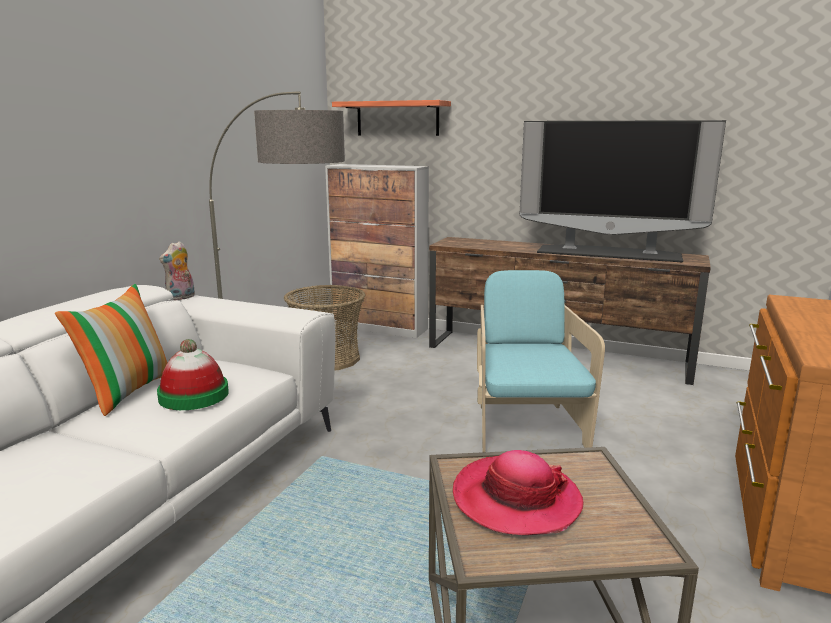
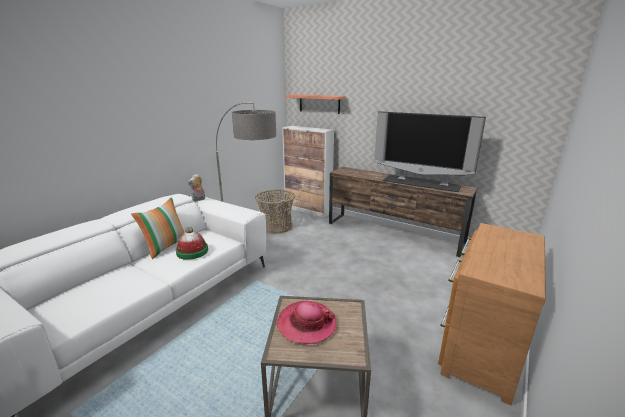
camera: 10 degrees right, 5 degrees up
(527, 426) = (360, 273): turquoise armchair -> none

